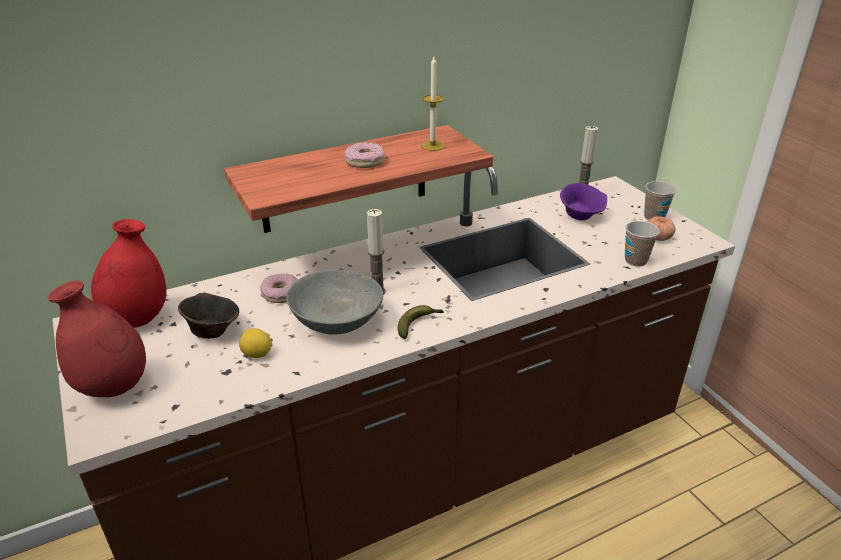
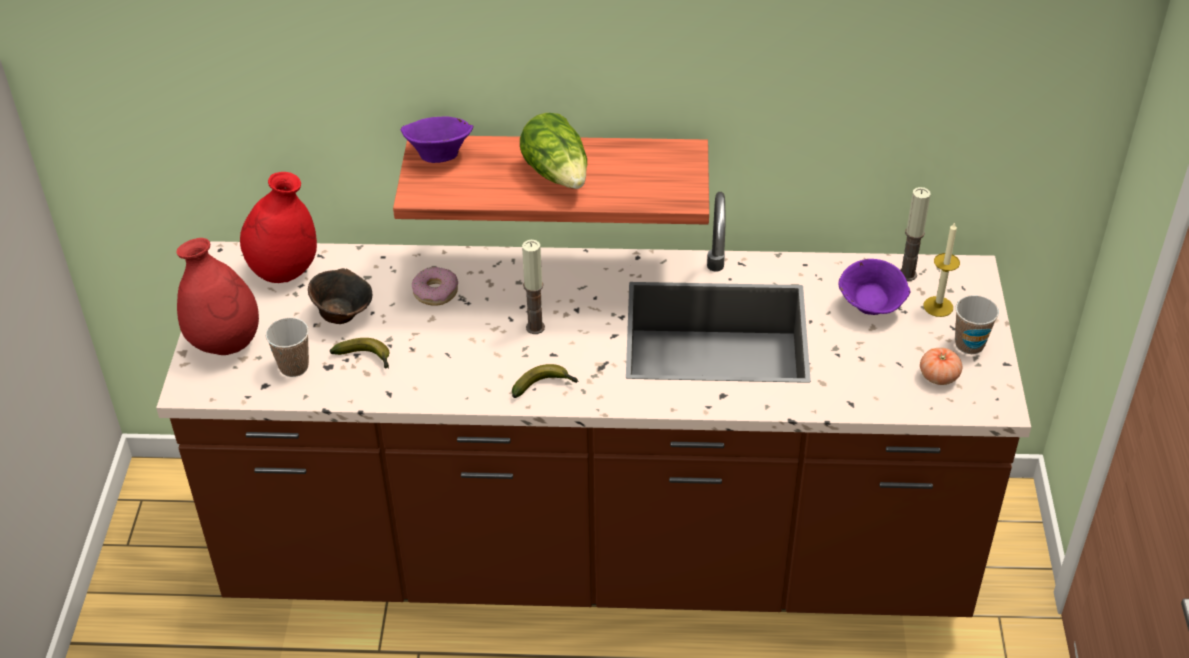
camera: 30 degrees right, 10 degrees up
(257, 355) = (366, 358): lemon -> banana
(260, 172) = (438, 155): none -> purple bowl
(336, 322) = (465, 349): grey bowl -> none
(365, 161) = (558, 174): donut -> lettuce
(432, 146) = (654, 172): candle -> candle (938, 306)
(635, 260) = (871, 399): cup -> cup (294, 367)

